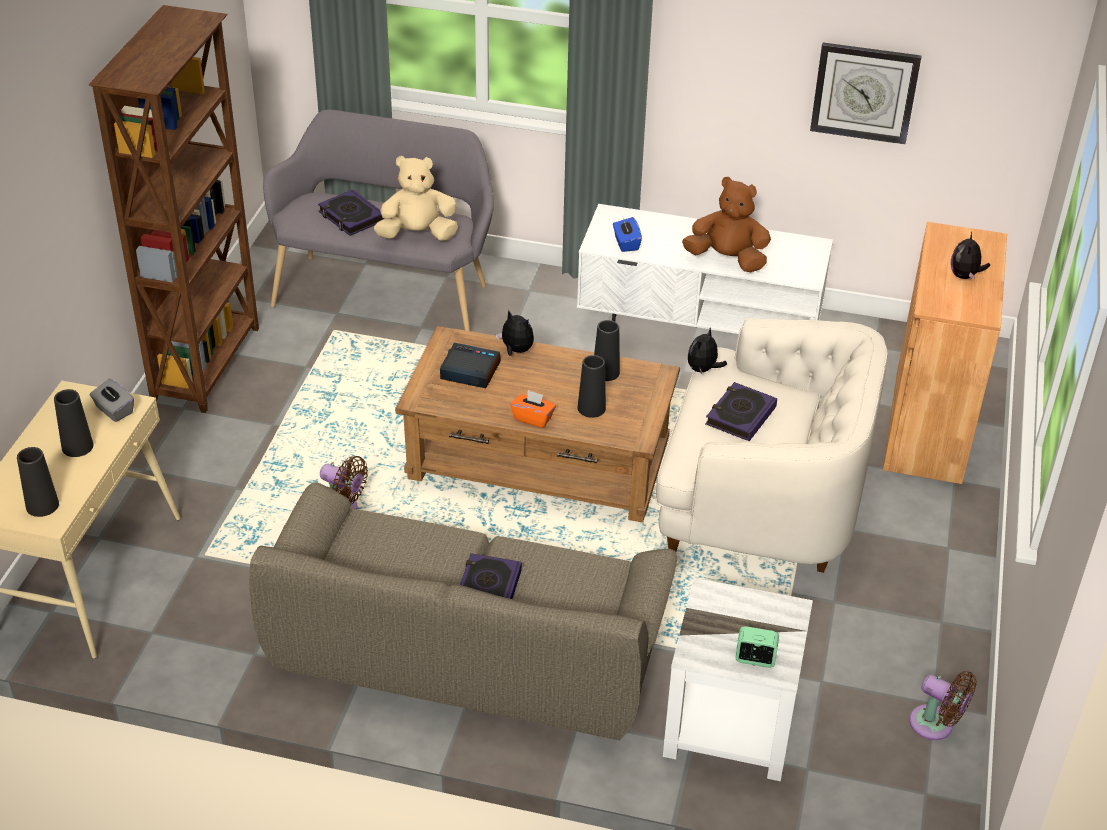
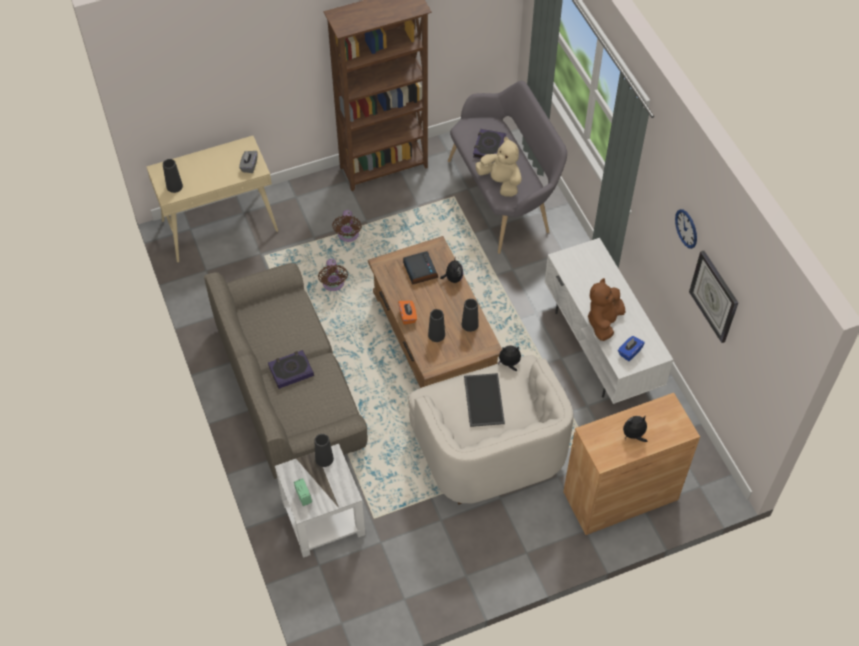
camera: 55 degrees right, 15 degrees up
(77, 446) = (217, 171): black vase -> black vase (324, 458)
(626, 243) = (574, 270): blue tissue box -> blue tissue box (629, 352)
(727, 259) = (604, 321): brown plush toy -> brown plush toy turned 135 degrees counterclockwise
(740, 416) = (483, 399): book -> tray
(773, 43) = (686, 228): none -> wall clock
(936, 725) = (389, 607): brown fan -> brown fan (348, 236)

